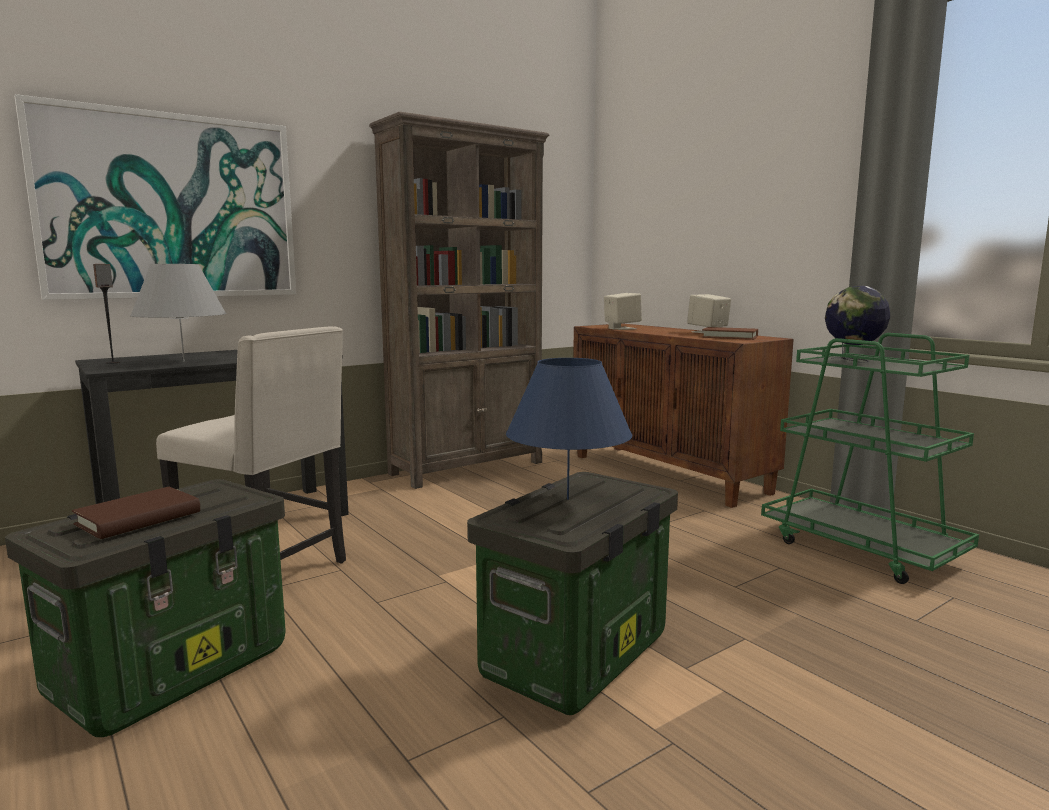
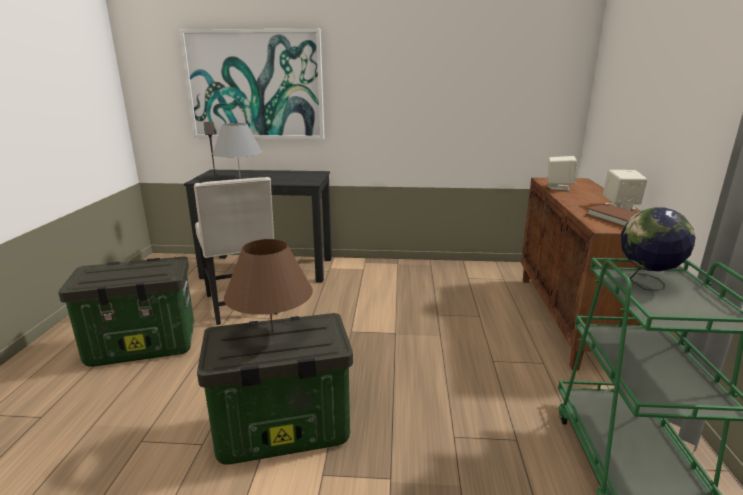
camera: 40 degrees right, 10 degrees up
(138, 518) = (115, 274): brown book -> none
(468, 468) = (433, 268): brown bookcase -> none
(567, 499) = (272, 334): blue table lamp -> brown table lamp

